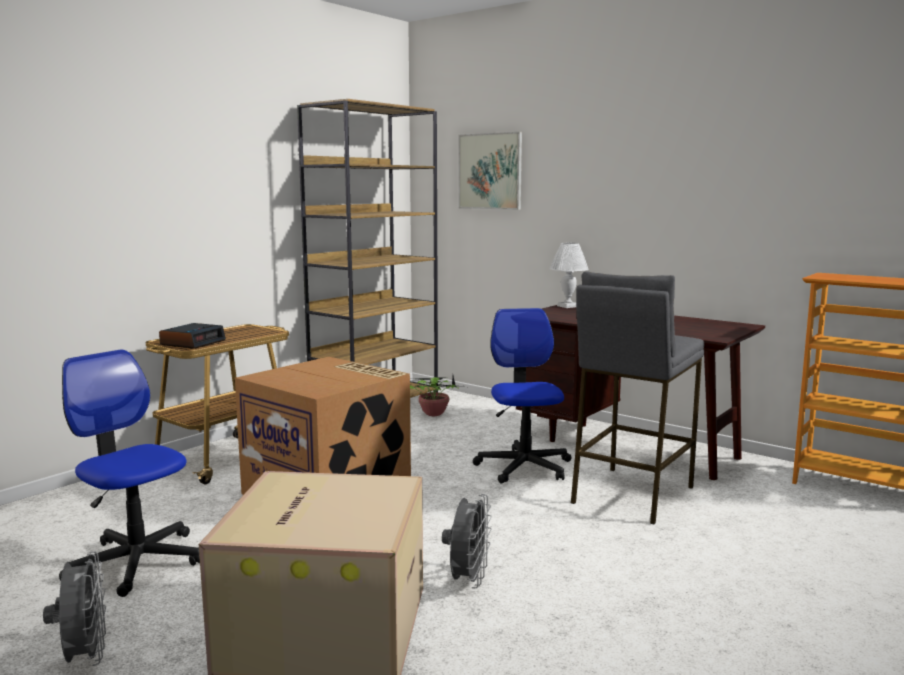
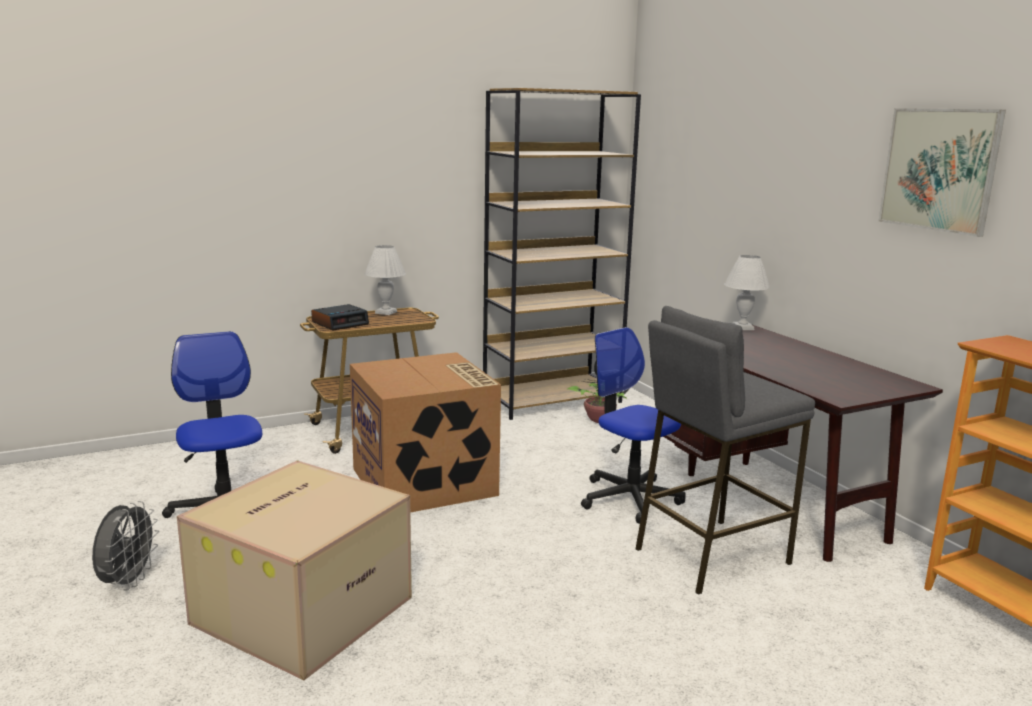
camera: 25 degrees right, 5 degrees up
(227, 330) = (386, 312): none -> white table lamp
(468, 580) = (456, 601): grey fan -> none
(490, 171) = (695, 163): picture -> picture (939, 169)
(524, 467) = (630, 498): office chair -> office chair turned 60 degrees counterclockwise

